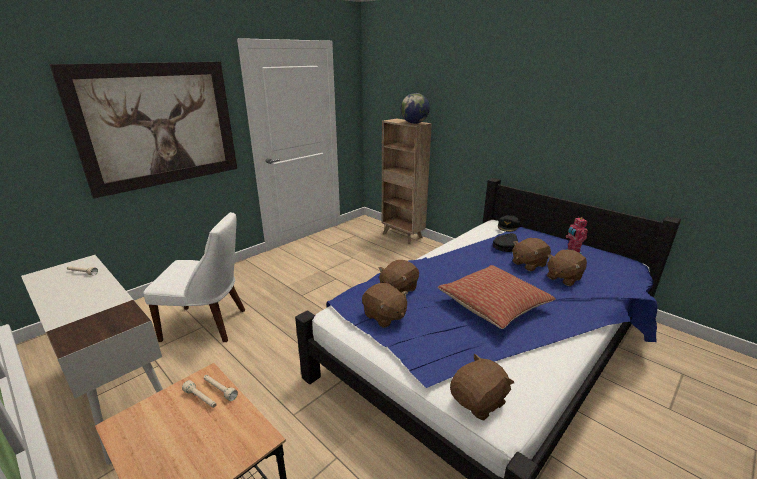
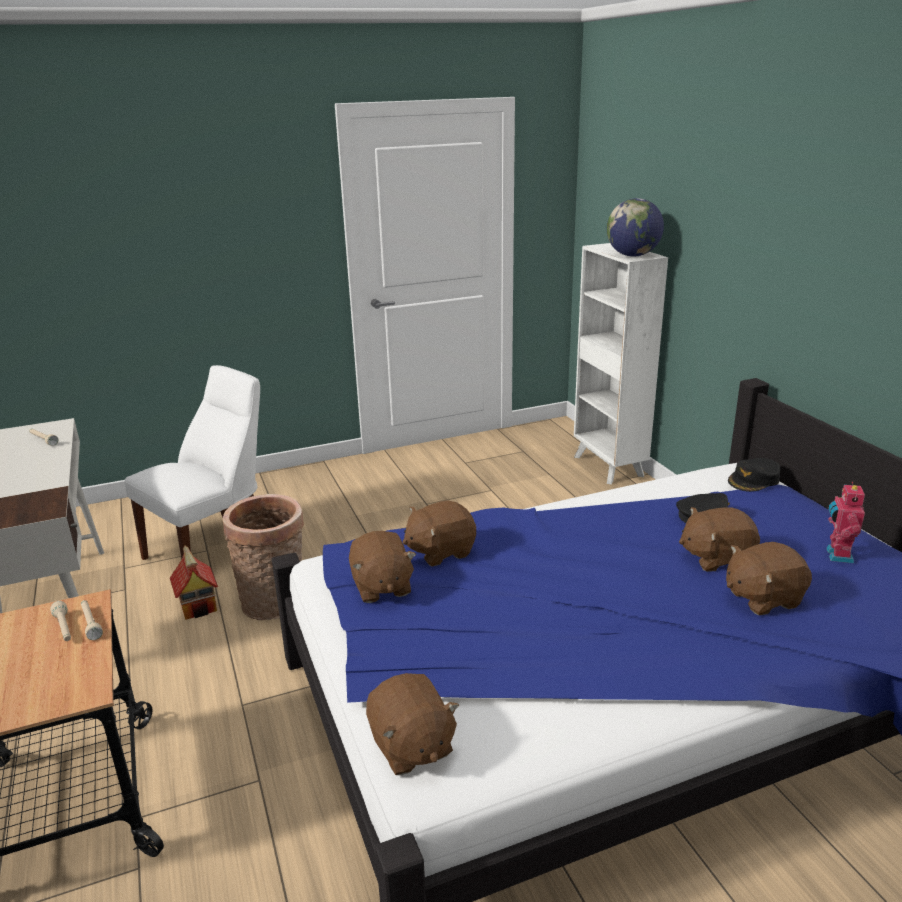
camera: 25 degrees right, 0 degrees up
(159, 125) = (201, 239): picture -> none
(208, 324) = (215, 549): white chair -> white chair turned 75 degrees counterclockwise
(221, 362) = (199, 605): none -> toy house
(272, 347) = (275, 603): none -> basket
(403, 236) = (608, 467): brown bookcase -> white bookcase
(479, 401) = (411, 746): brown plush toy -> brown plush toy turned 75 degrees clockwise
(493, 305) = (574, 613): pillow -> none

